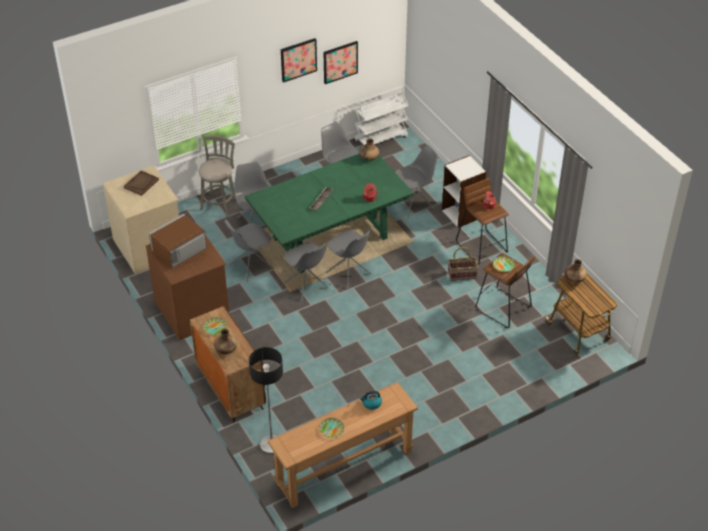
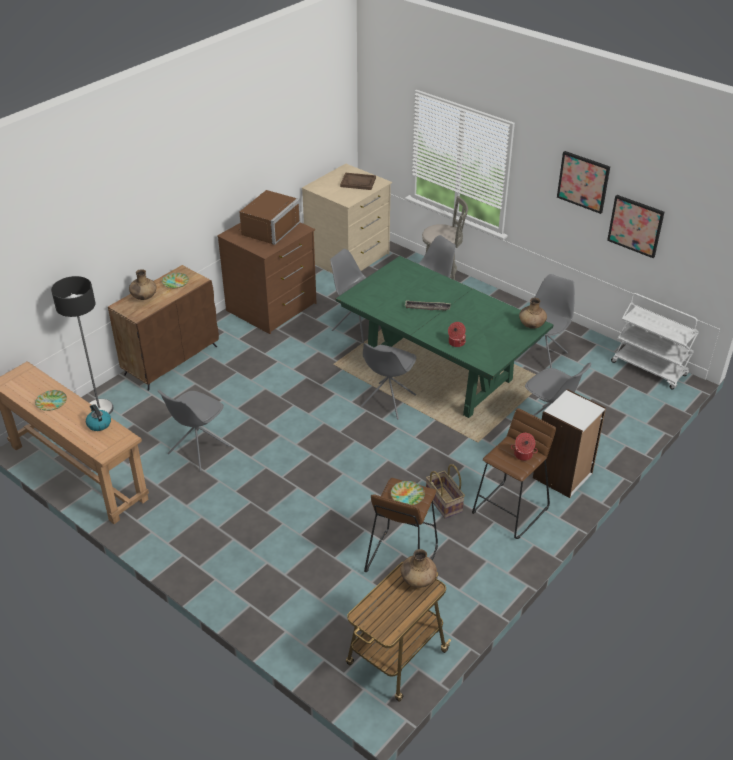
camera: 70 degrees right, 5 degrees down
(181, 252) = (267, 229): brown microwave -> brown microwave turned 90 degrees clockwise
(306, 286) = (349, 374): grey chair -> grey chair (198, 451)

